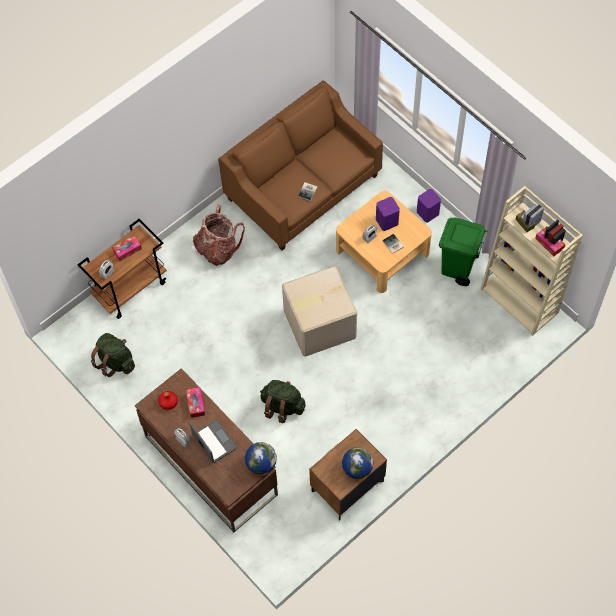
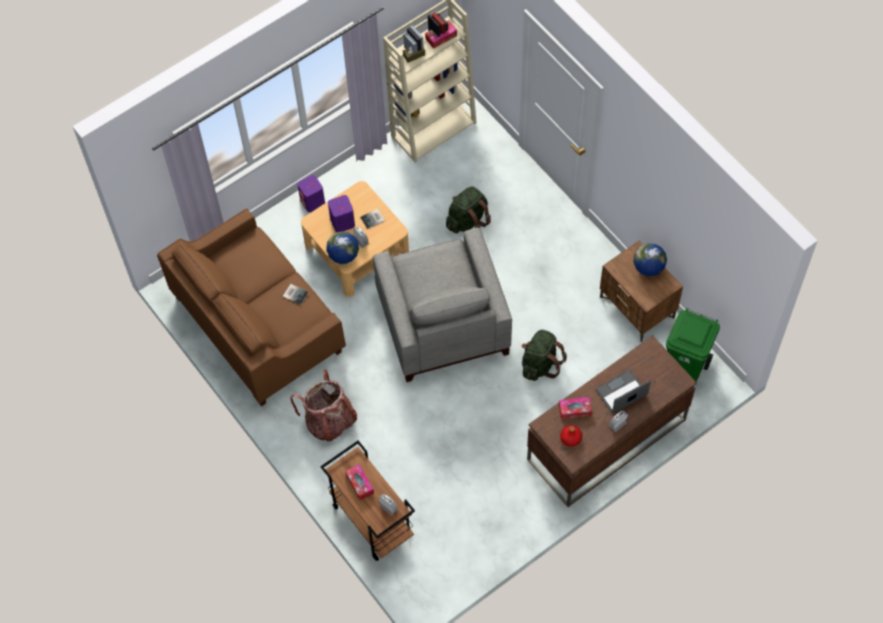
camera: 85 degrees left, 0 degrees up
(115, 362) = (469, 538): green backpack -> green backpack (467, 221)
(261, 464) = (649, 348): globe -> globe (343, 255)
(318, 324) = (441, 321): cardboard box -> grey armchair
(458, 268) = (387, 180): green trash can -> green trash can (685, 366)

